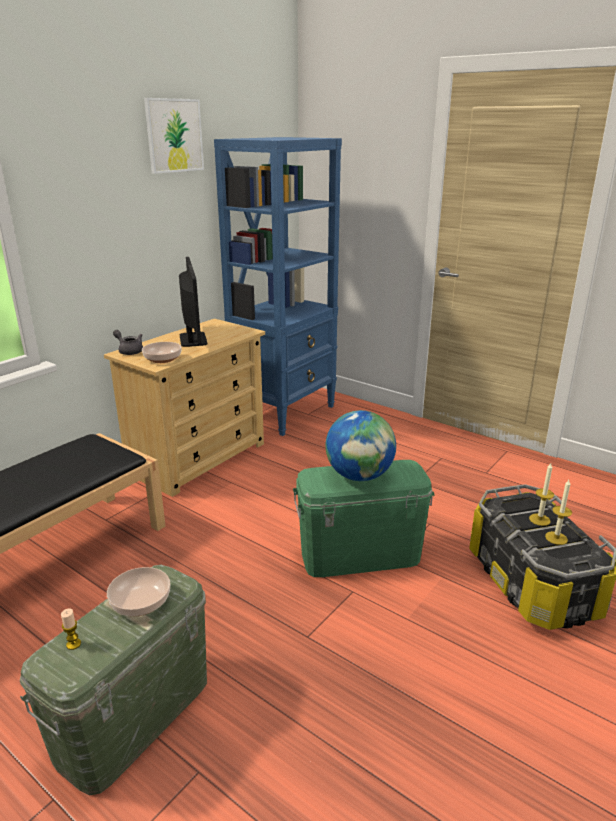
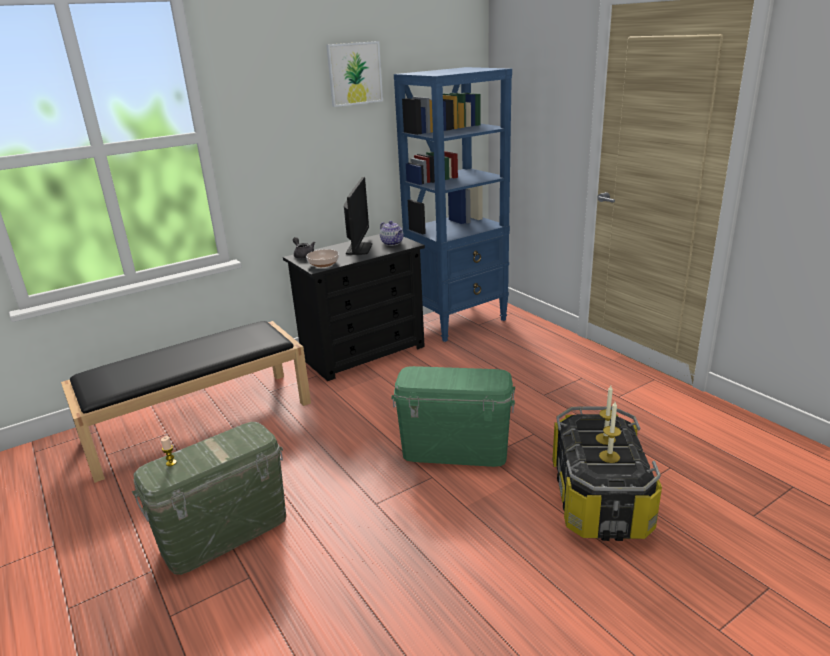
camera: 20 degrees right, 0 degrees up
(139, 602) = (227, 444): bowl -> none
(198, 458) = (364, 352): beige dresser -> black dresser
(227, 331) = (392, 243): none -> teapot
(359, 476) = (449, 378): globe -> none

